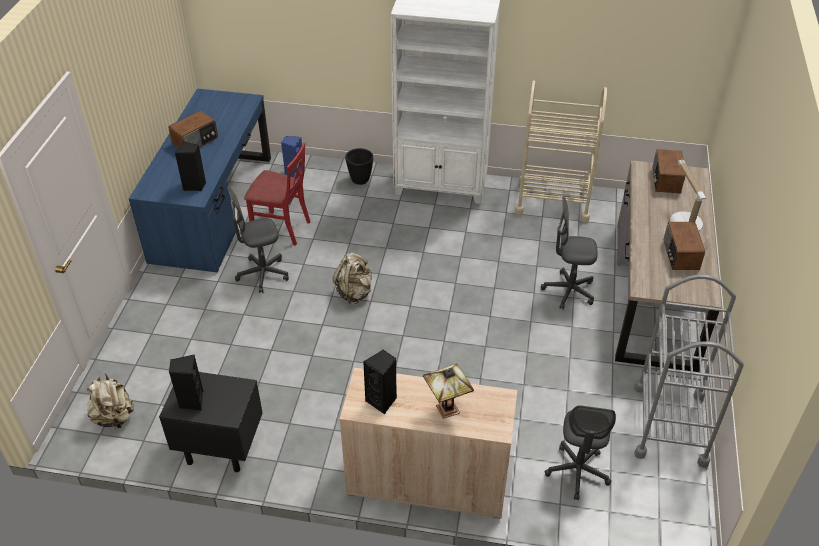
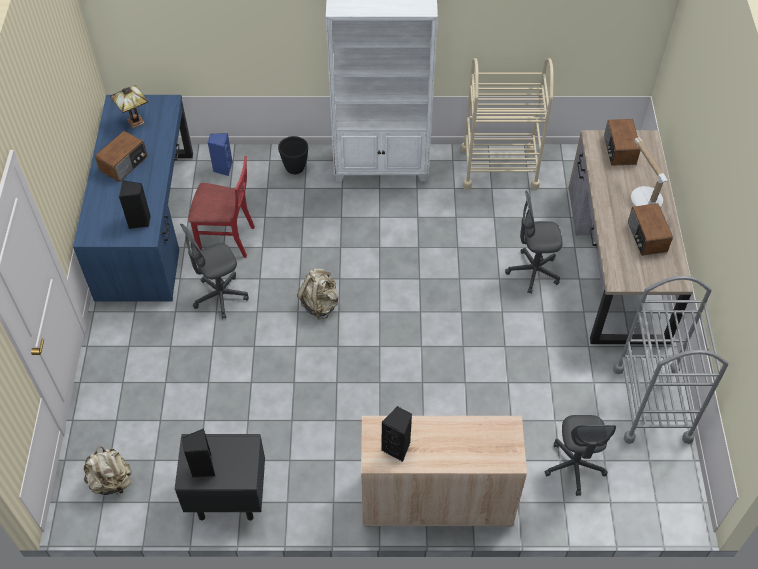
camera: 10 degrees left, 10 degrees up
(446, 410) = (460, 448): table lamp -> table lamp (135, 122)

